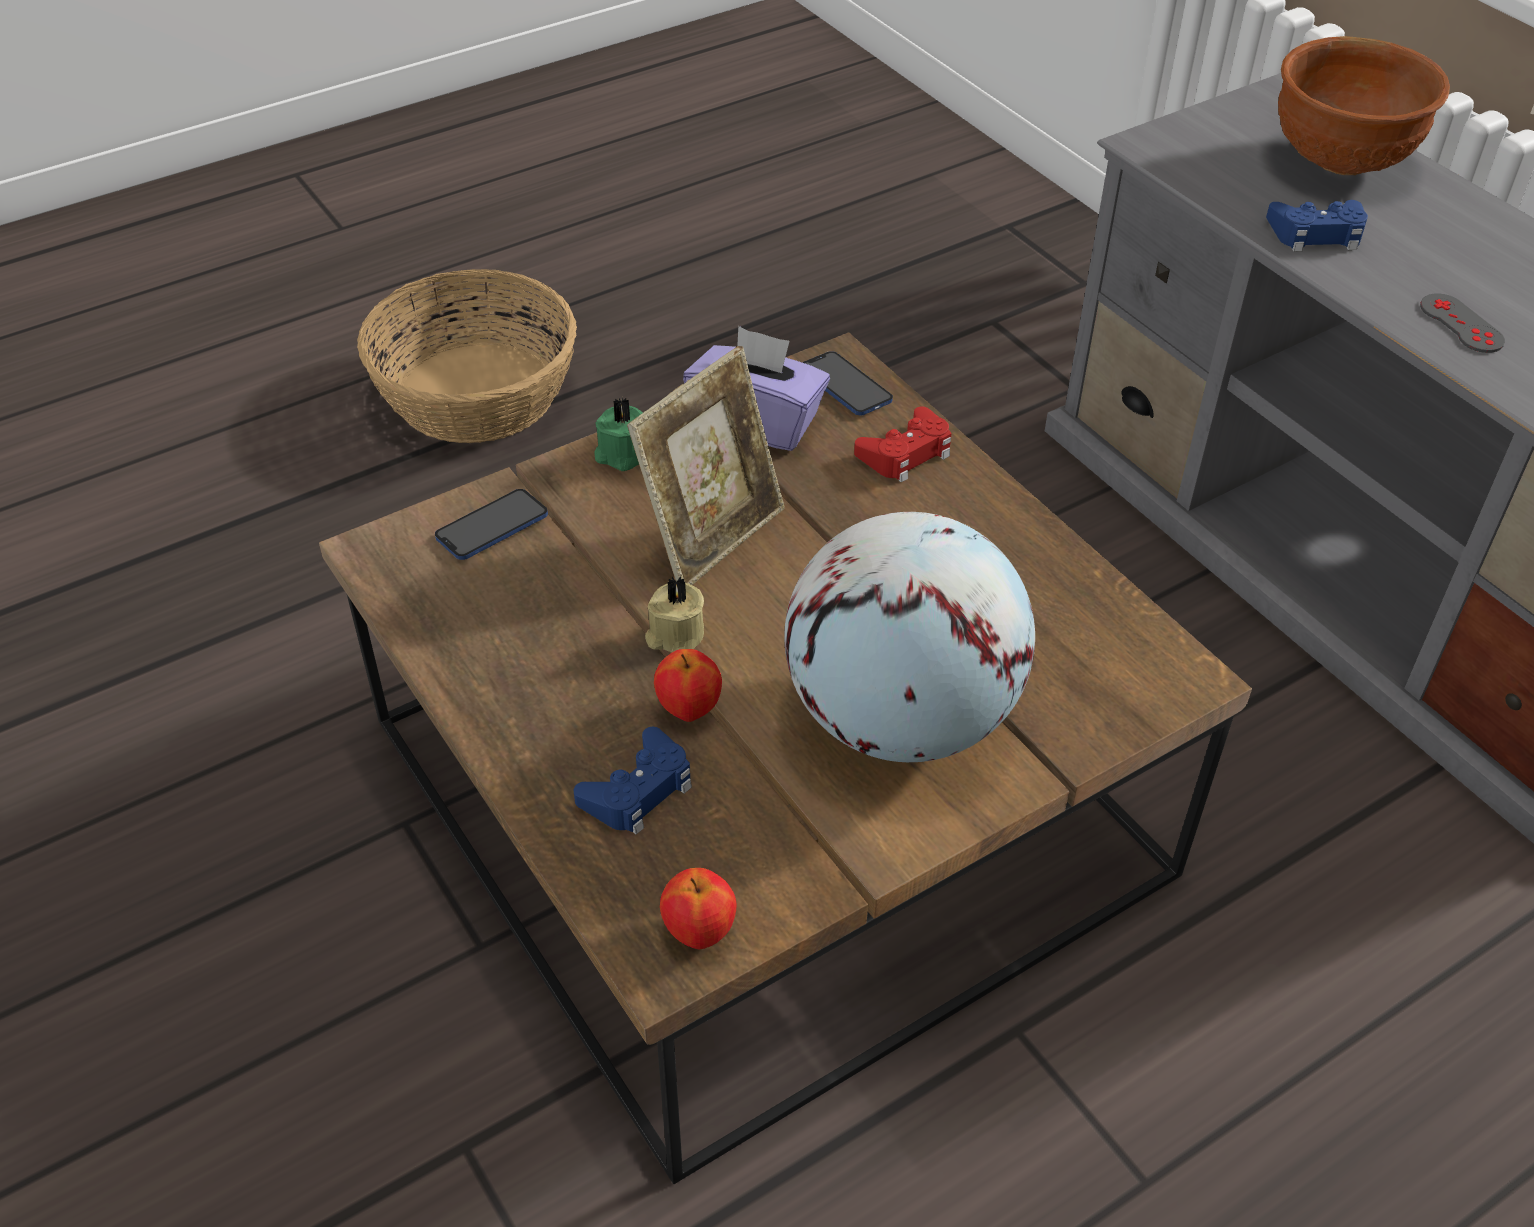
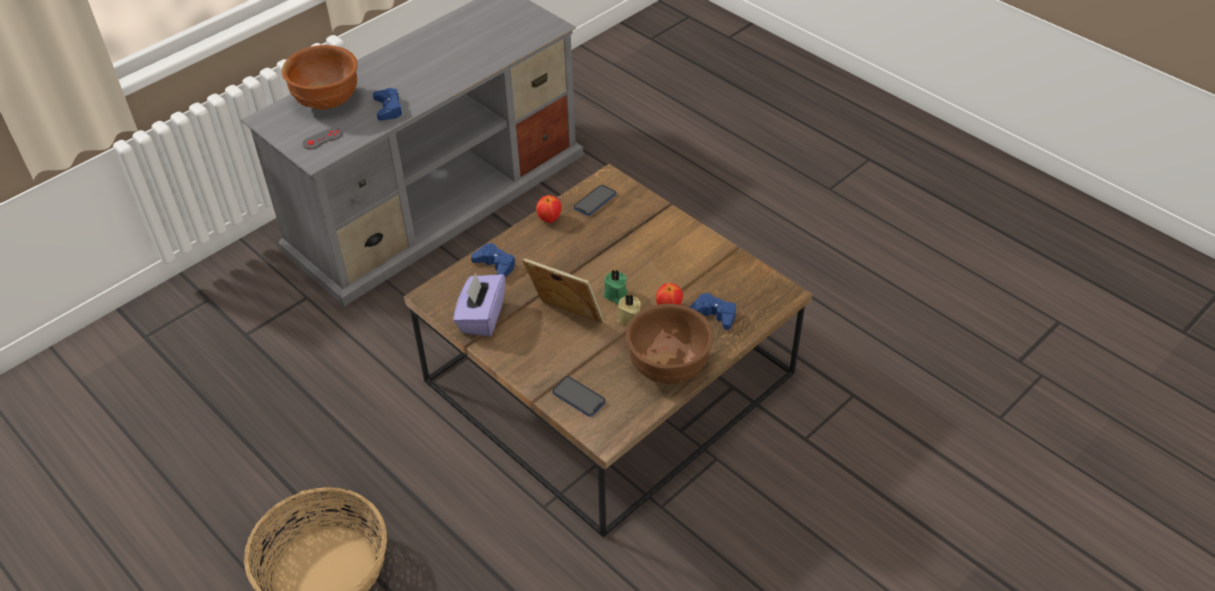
camera: 100 degrees left, 0 degrees up
(508, 676) = (669, 368): none -> brown bowl
(621, 454) = (516, 361): green candle -> green candle (615, 295)
(699, 932) = (769, 287): apple -> apple (549, 219)
(845, 386) = (448, 291): phone -> phone (595, 201)
(901, 718) = (653, 248): globe -> none
(906, 453) = (495, 265): red game controller -> blue game controller
(1461, 324) = (449, 74): grey game controller -> grey game controller (322, 139)

